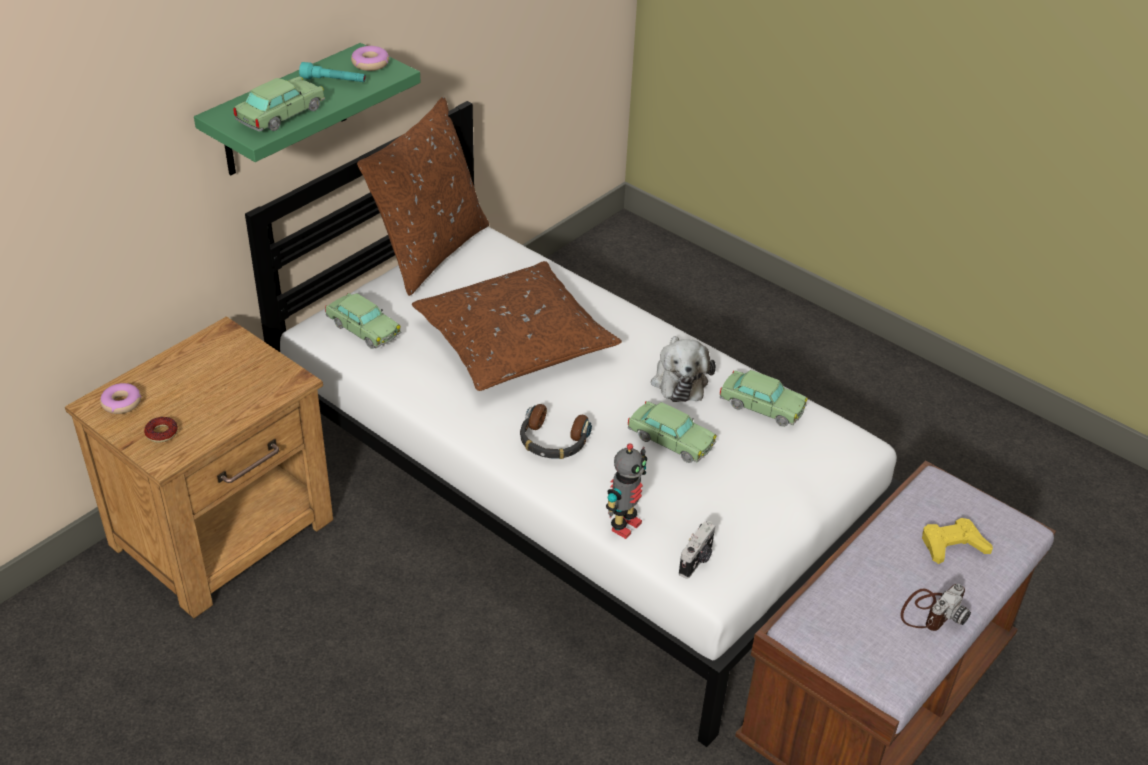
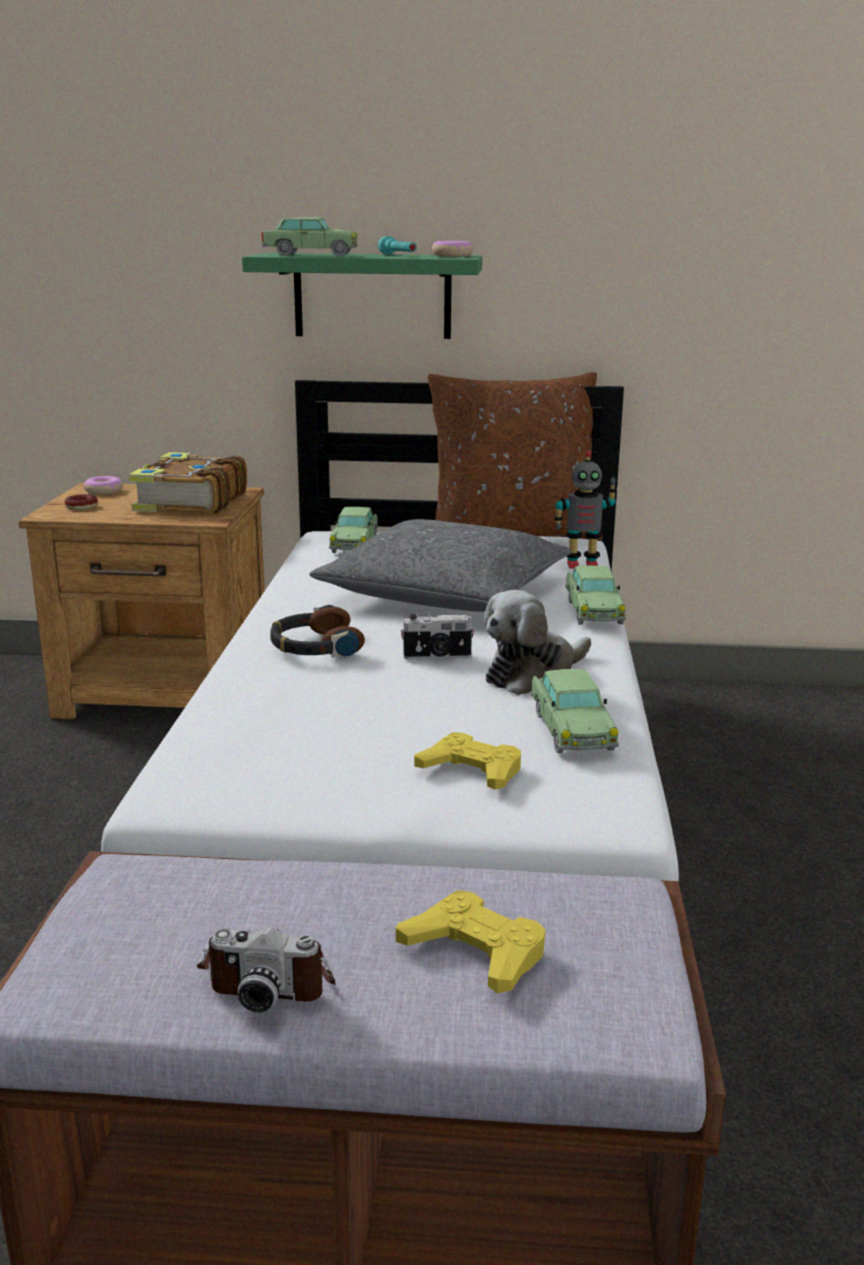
camera: 55 degrees right, 20 degrees down
(224, 371) = (189, 502): none -> book
(514, 342) = (445, 593): brown pillow -> grey pillow
(624, 525) = (216, 715): toy robot -> toy robot (581, 564)
(670, 441) = (412, 700): toy car -> toy car (593, 611)
(697, 560) = (203, 774): camera -> camera (437, 657)
(776, 464) = (471, 770): none -> yellow game controller

